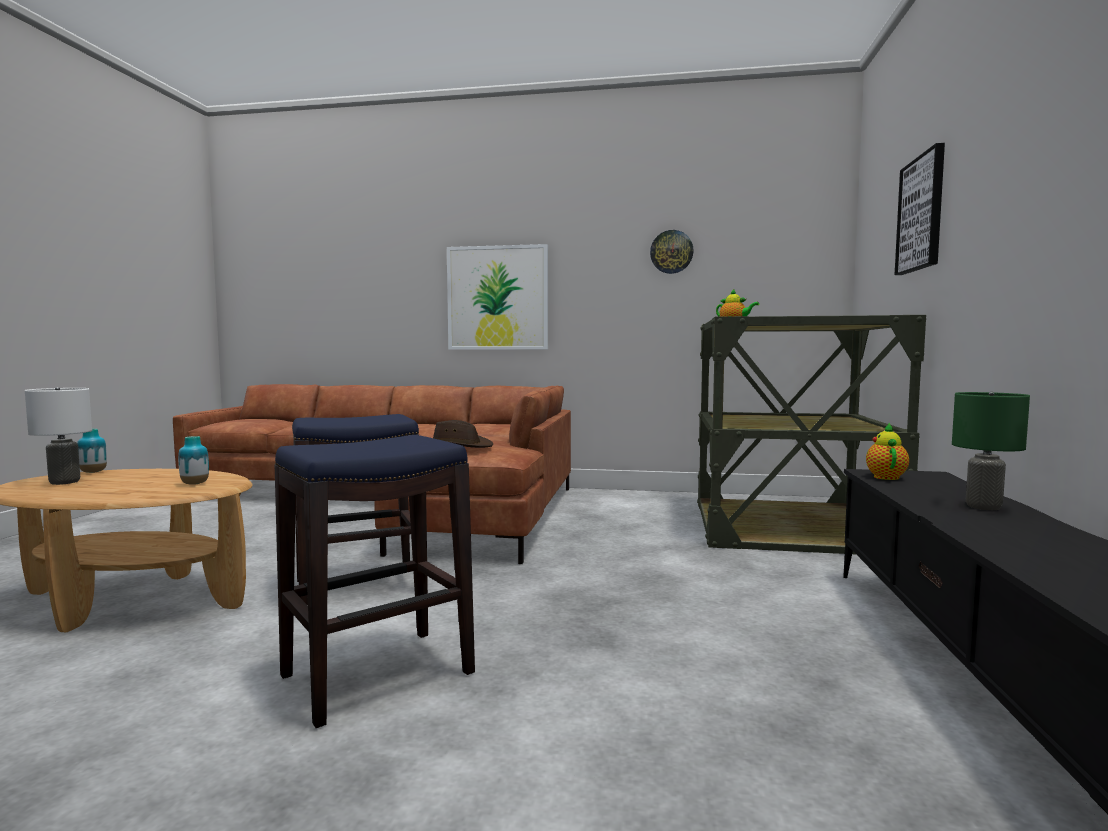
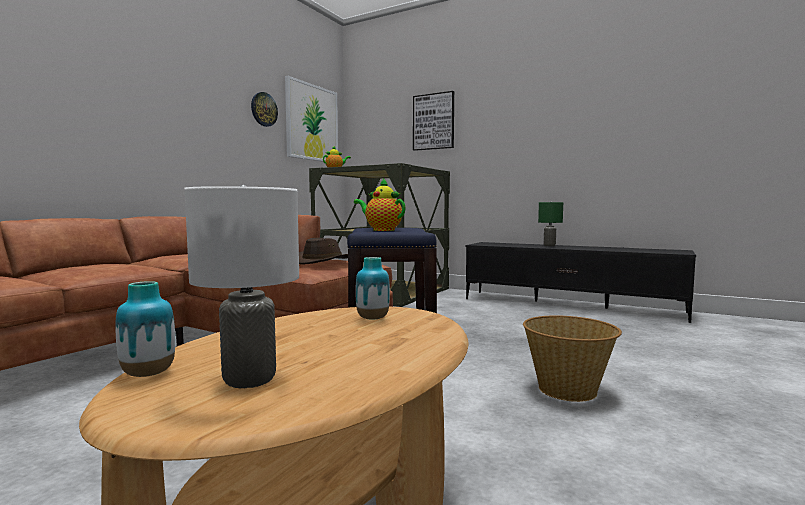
camera: 70 degrees left, 0 degrees up
(378, 675) = (568, 389): stool -> basket
(498, 298) = (122, 120): picture -> picture (312, 123)
(885, 477) = (489, 244): teapot -> teapot (381, 230)

